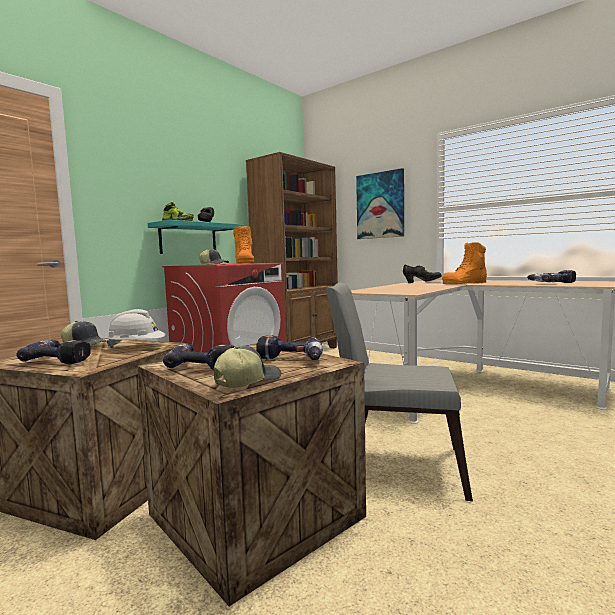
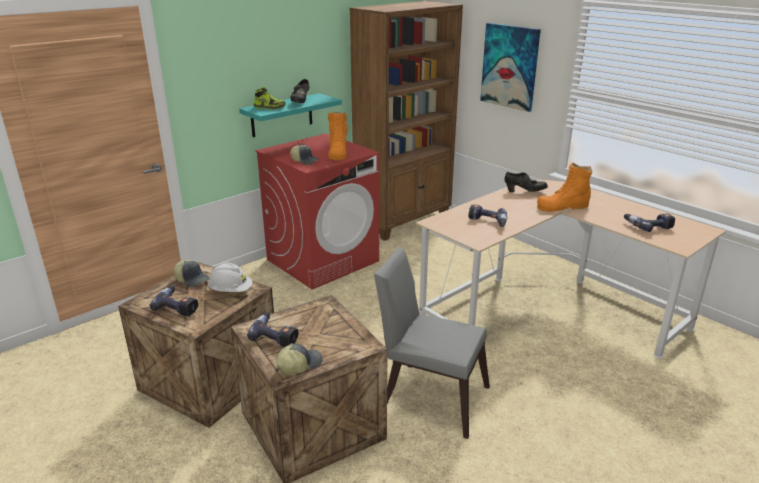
camera: 10 degrees right, 20 degrees up
(290, 361) = (336, 337): power drill -> power drill (487, 222)

